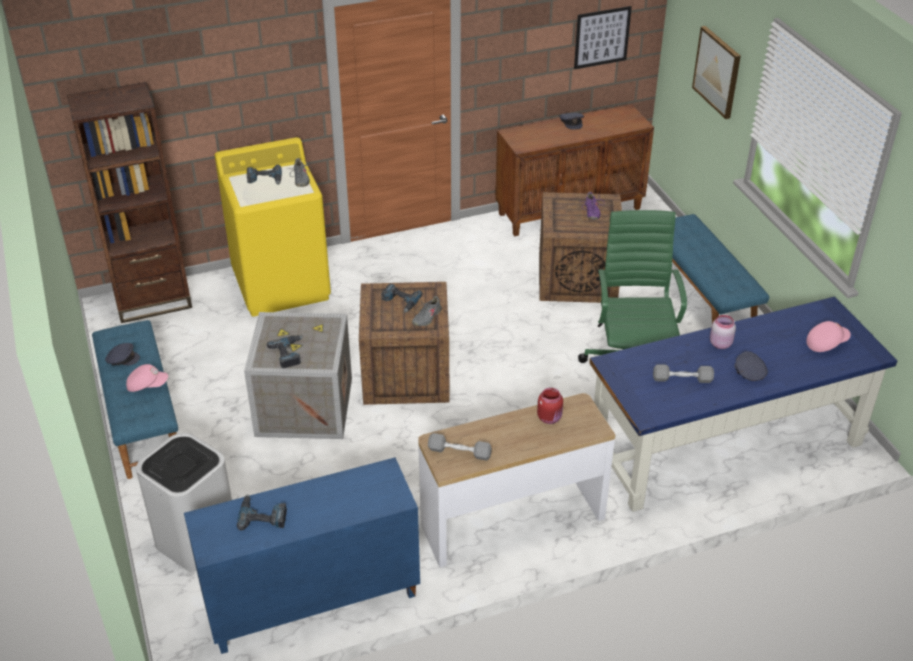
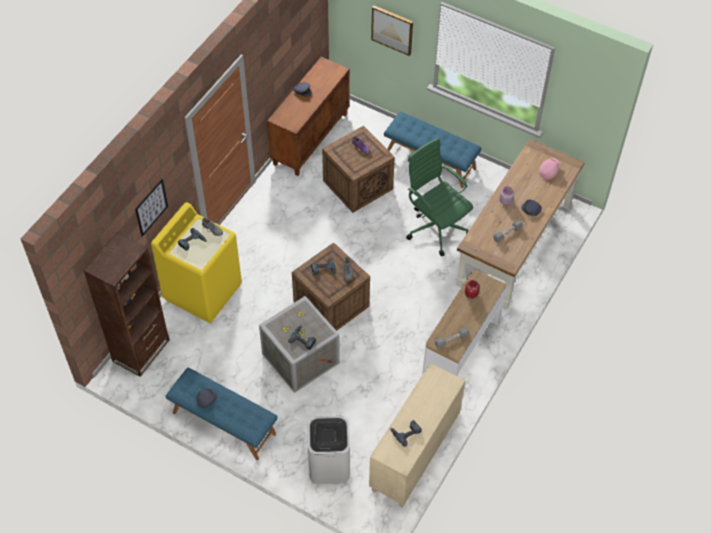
camera: 40 degrees left, 15 degrees up
(147, 385) = (239, 405): pink cap -> none
(311, 602) = (415, 455): blue cabinet -> beige cabinet
(602, 37) = (304, 33): picture -> picture (151, 207)
(725, 445) = (514, 245): blue desk -> brown desk

